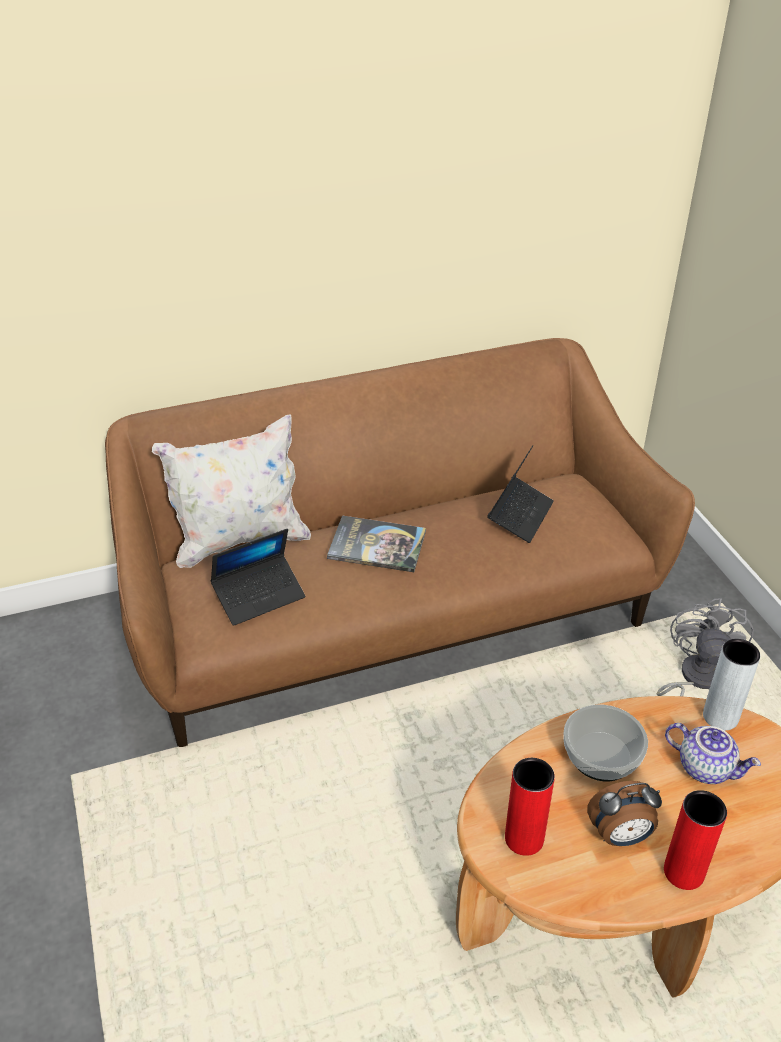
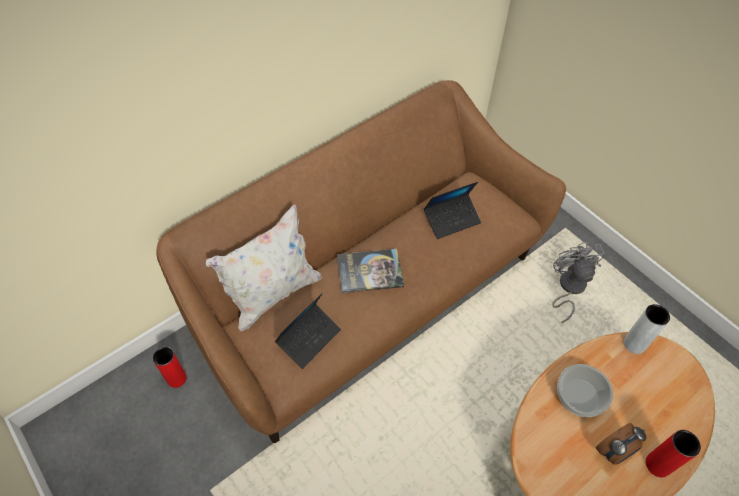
camera: 20 degrees left, 15 degrees up
(520, 515) = (452, 219): laptop -> laptop turned 60 degrees clockwise
(524, 838) = (560, 474): red vase -> red vase (176, 378)
(706, 767) = (641, 384): teapot -> none

